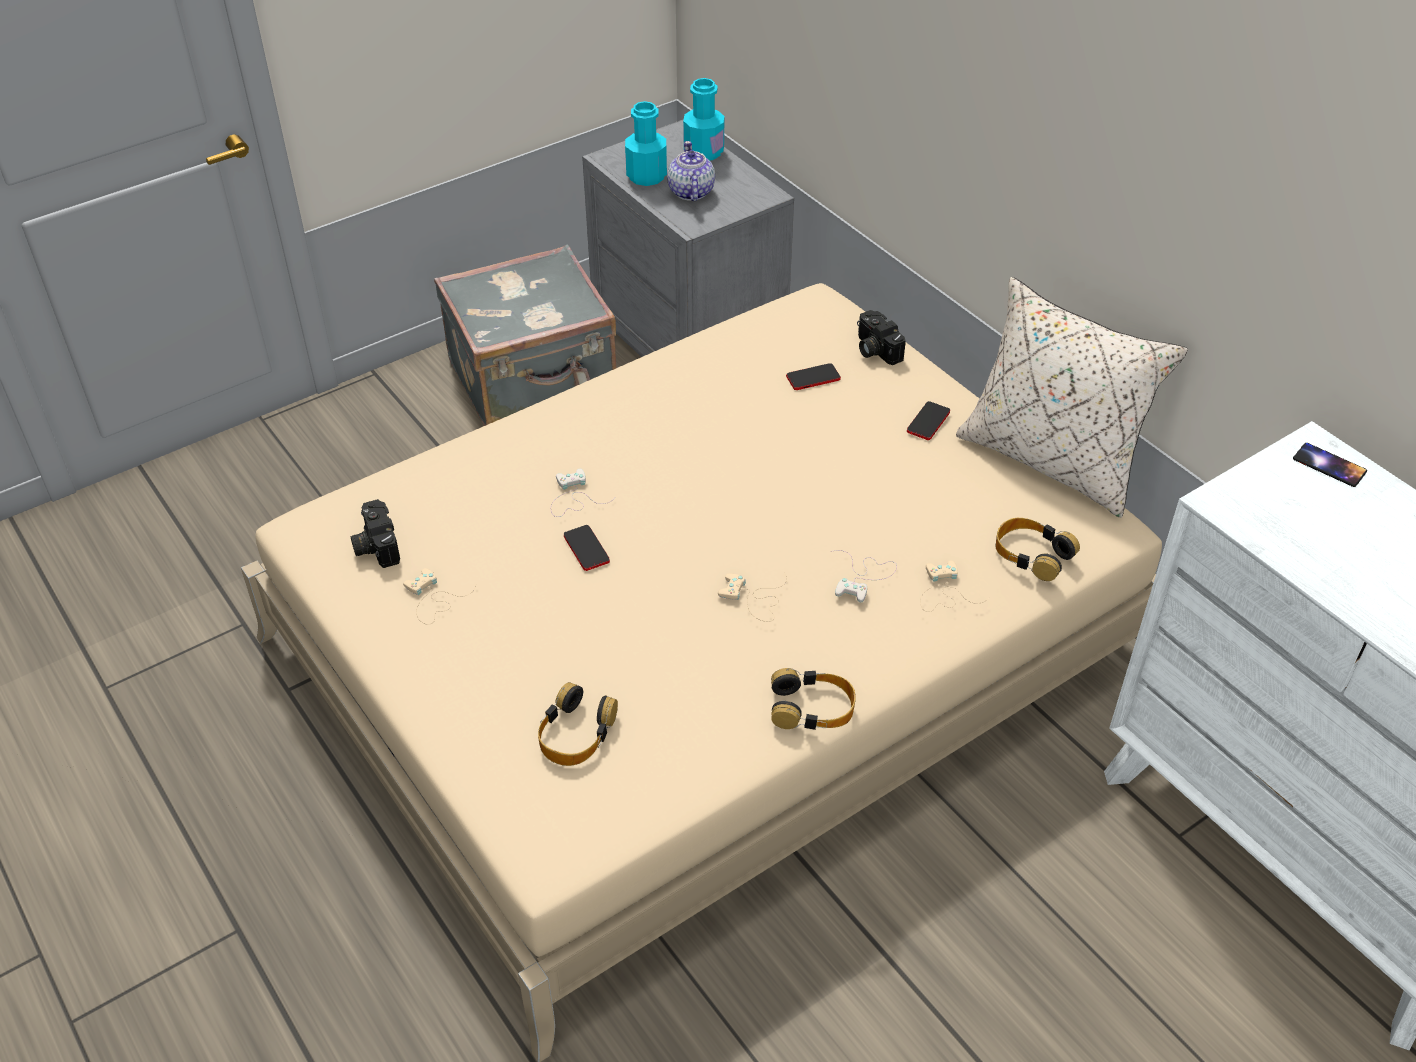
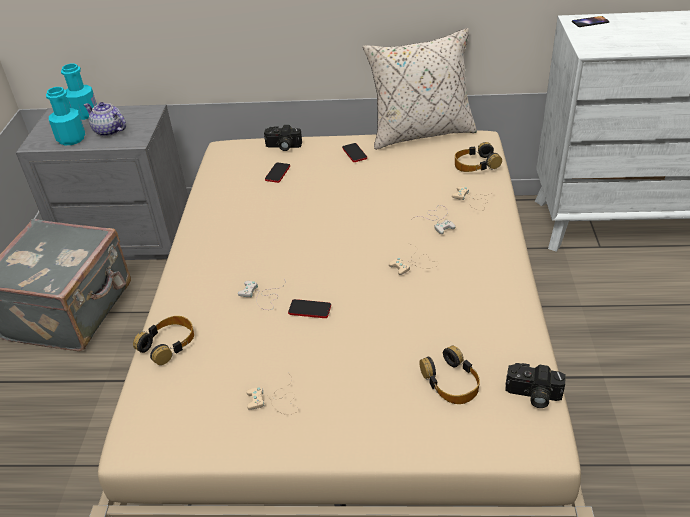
camera: 50 degrees left, 5 degrees down
(375, 545) = (195, 409): camera -> camera (533, 395)
(812, 708) = (510, 279): headphones -> headphones (168, 344)

